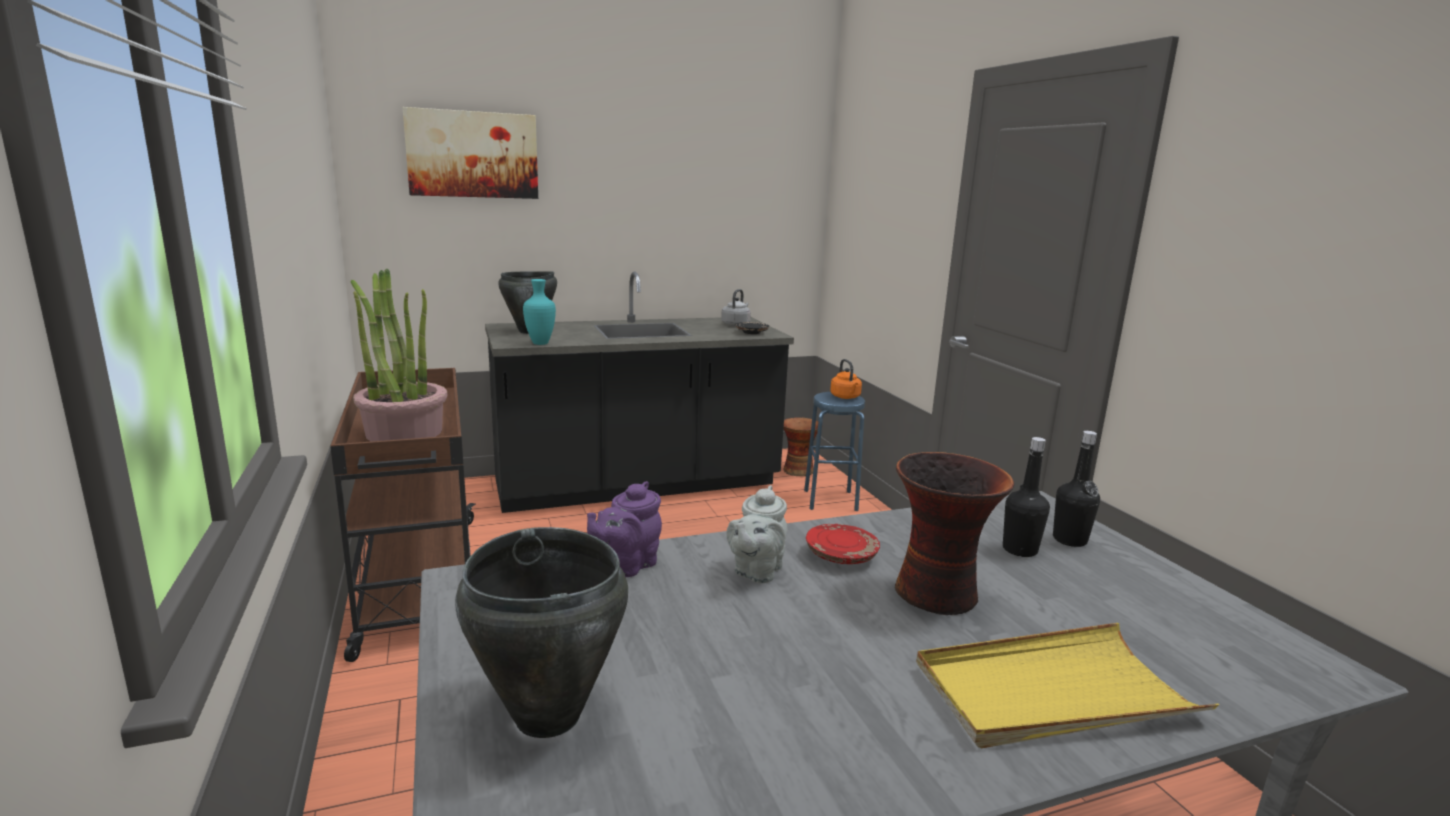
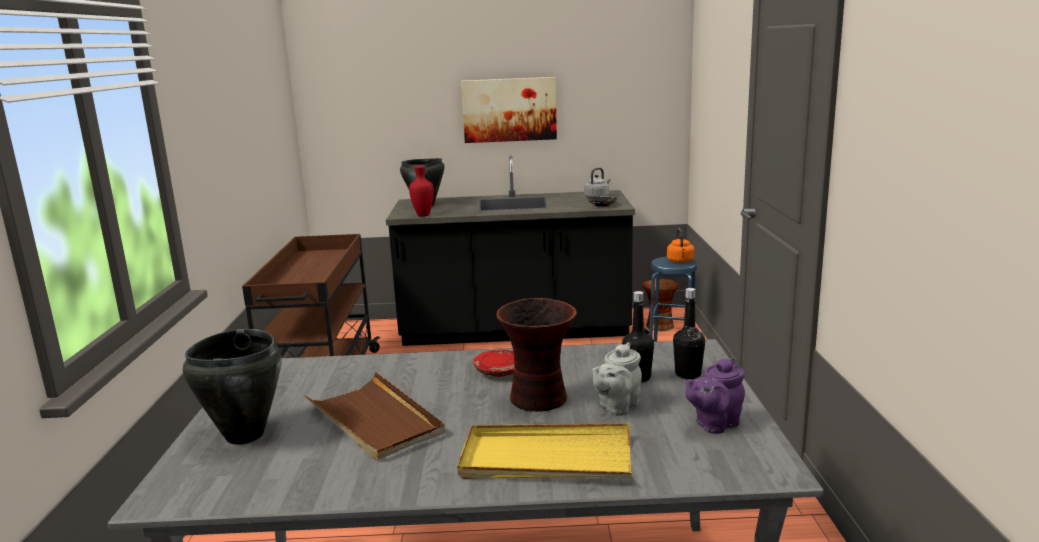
camera: 20 degrees right, 0 degrees up
(403, 432) = (303, 279): potted plant -> none
(473, 154) = (387, 71): picture -> picture (509, 110)
(540, 343) = (423, 215): turquoise vase -> red vase
(626, 565) = (355, 366): purple teapot -> purple teapot (714, 424)
(744, 657) = (375, 420): none -> brown tray
(756, 571) = (432, 376): grey teapot -> grey teapot (616, 407)

